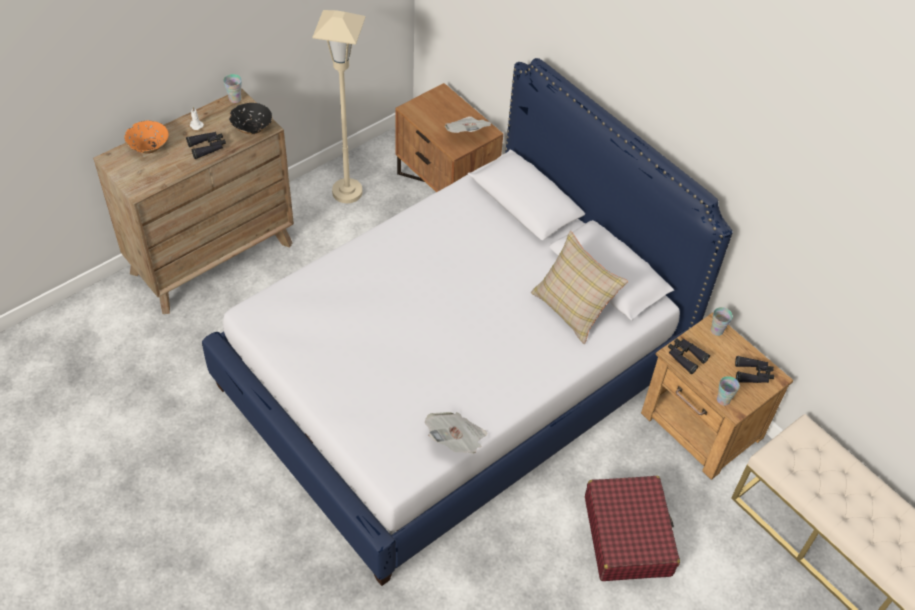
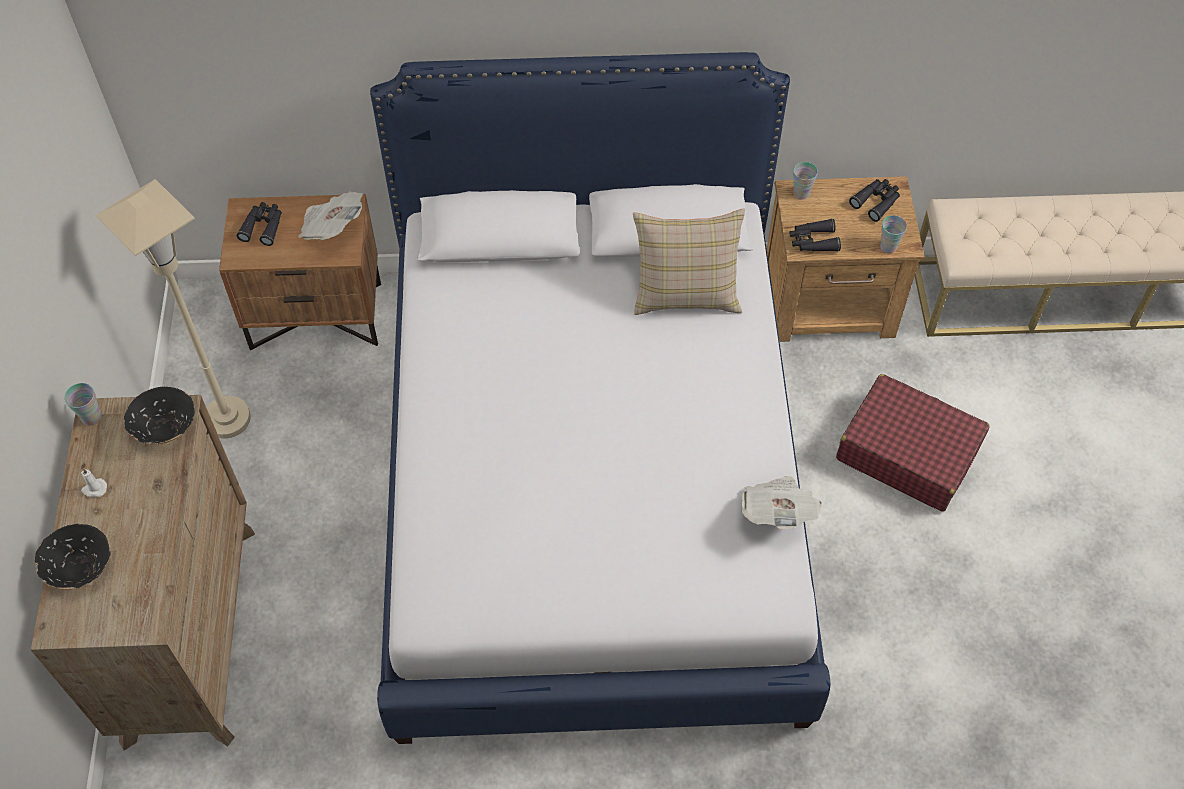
camera: 50 degrees left, 5 degrees up
(149, 147) = (80, 568): orange bowl -> black bowl
(207, 147) = (149, 498): black binoculars -> black binoculars (263, 226)

